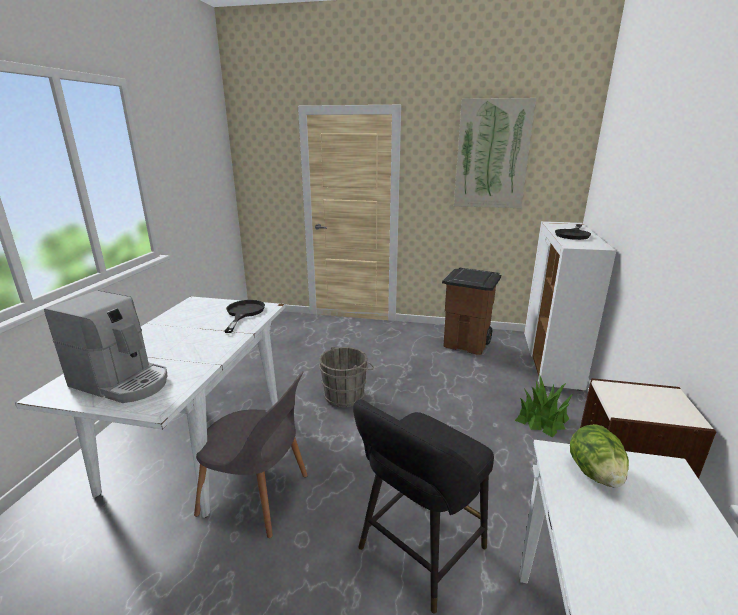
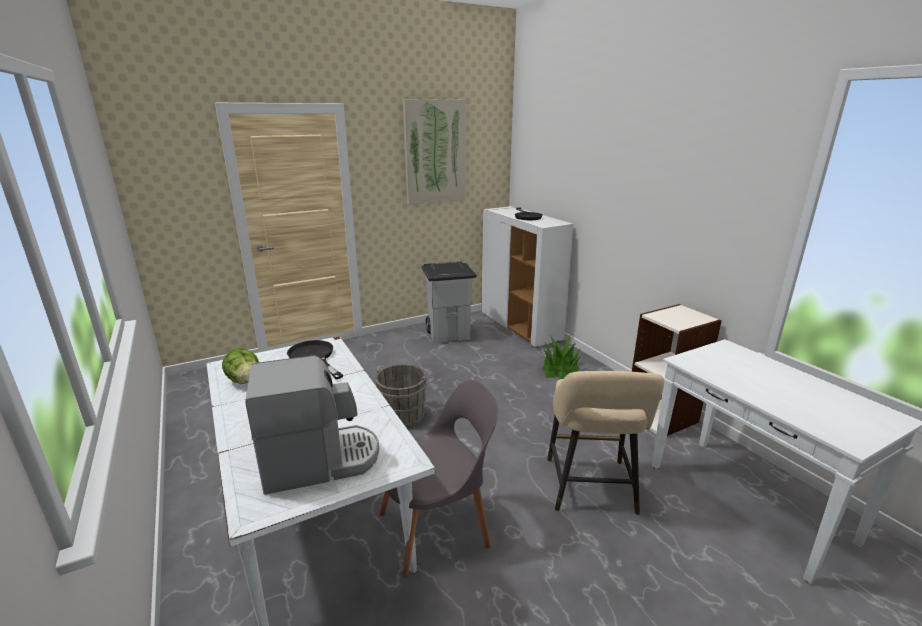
camera: 40 degrees left, 0 degrees up
(417, 552) = (591, 489): black stool -> beige stool
(467, 344) = (449, 334): brown trash can -> grey trash can
(595, 473) = (709, 362): lettuce -> lettuce (245, 381)

